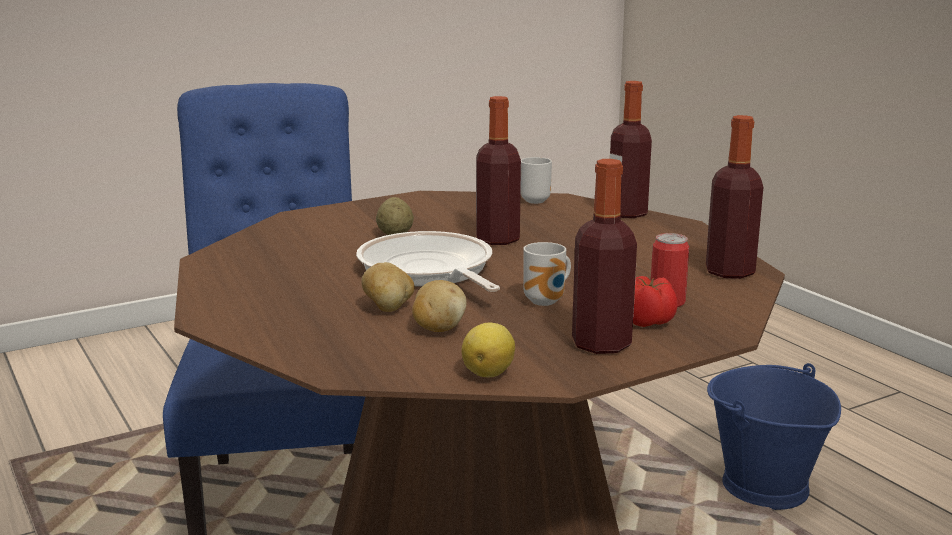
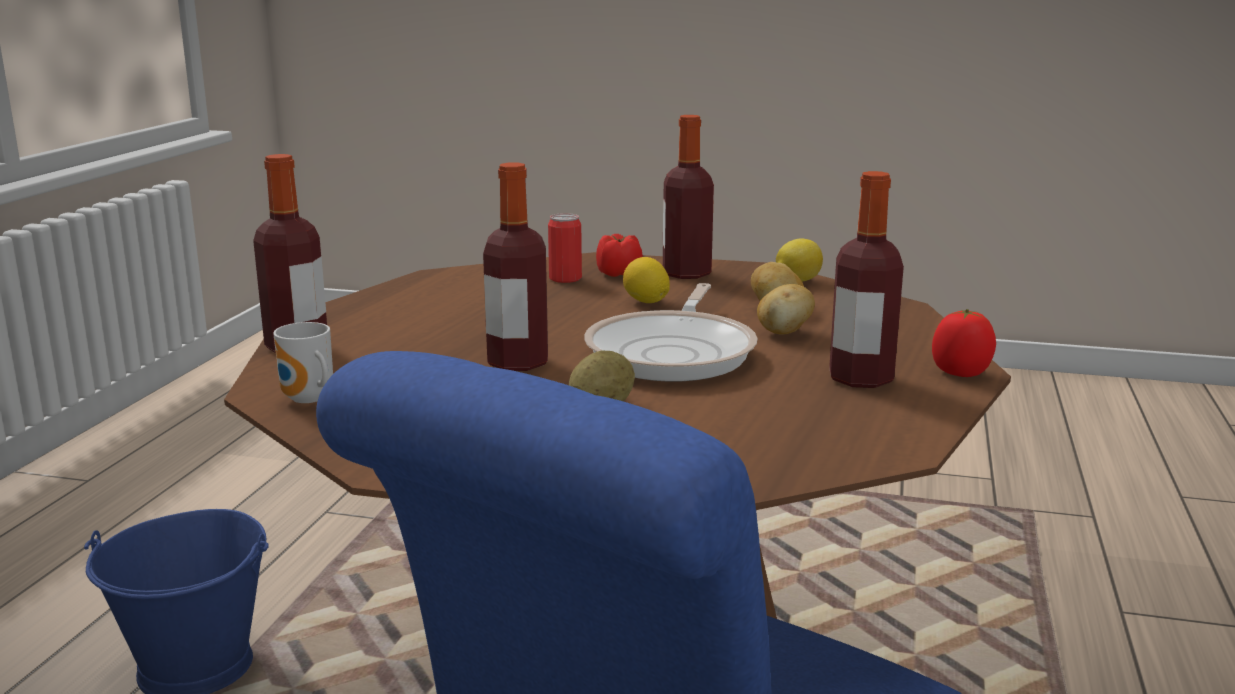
camera: 135 degrees left, 0 degrees up
(213, 315) = (960, 373): none -> tomato
(547, 301) = (645, 302): mug -> lemon
(729, 272) = (449, 280): bottle -> bottle (860, 378)

